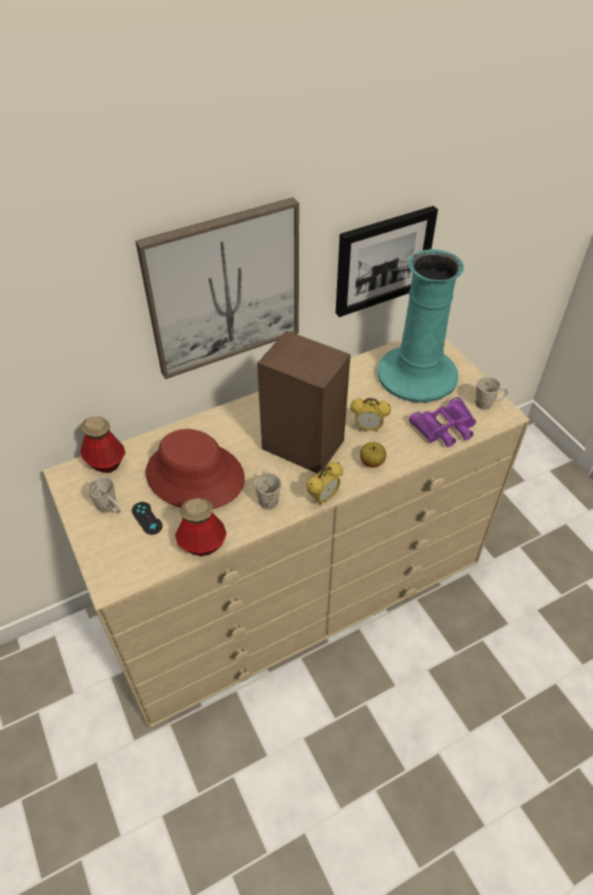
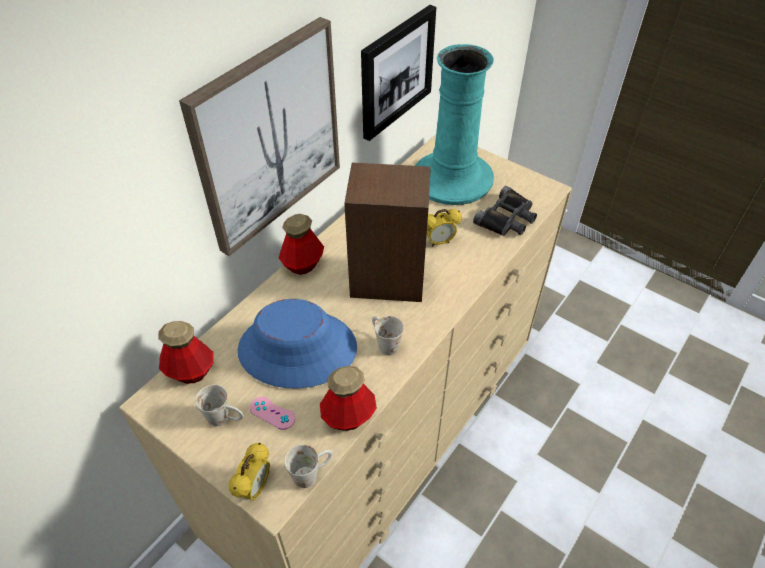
camera: 25 degrees left, 0 degrees up
(147, 518) = (272, 413): black game controller -> pink game controller
(194, 476) = (297, 349): red hat -> blue hat
(240, 408) = (303, 264): none -> bottle
(323, 497) = (439, 323): alarm clock -> alarm clock (255, 487)
(372, 462) = (462, 273): apple -> none
(445, 428) = (507, 218): purple binoculars -> black binoculars
(488, 403) = (529, 184): white mug -> white mug (312, 472)

